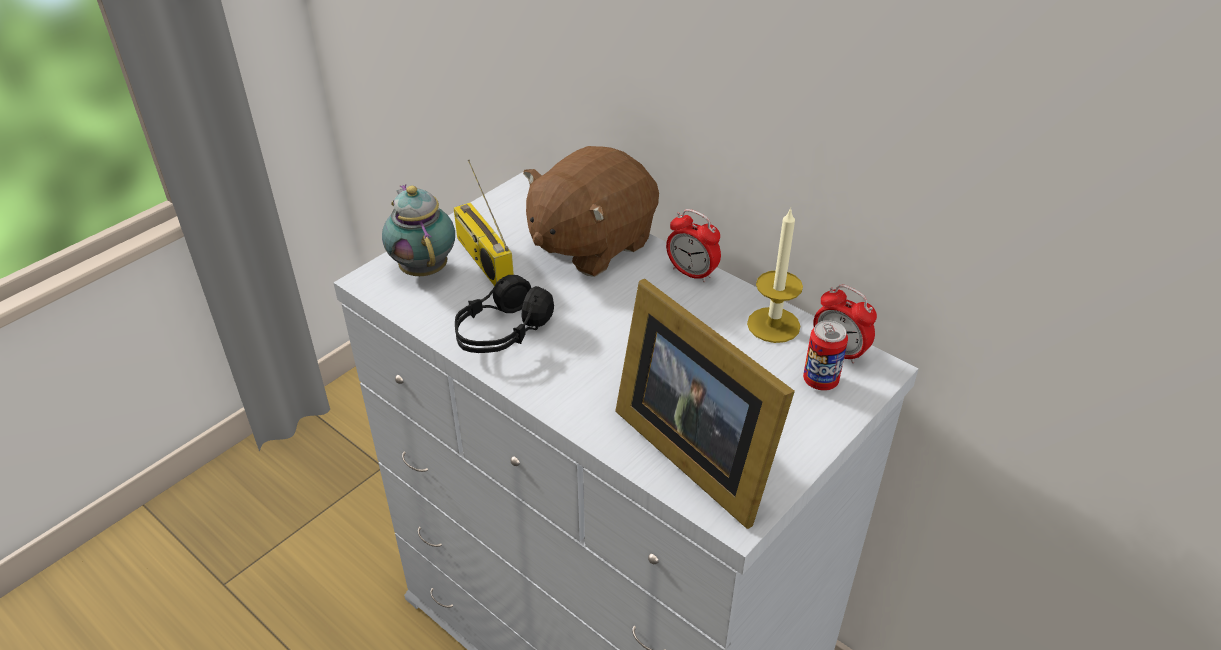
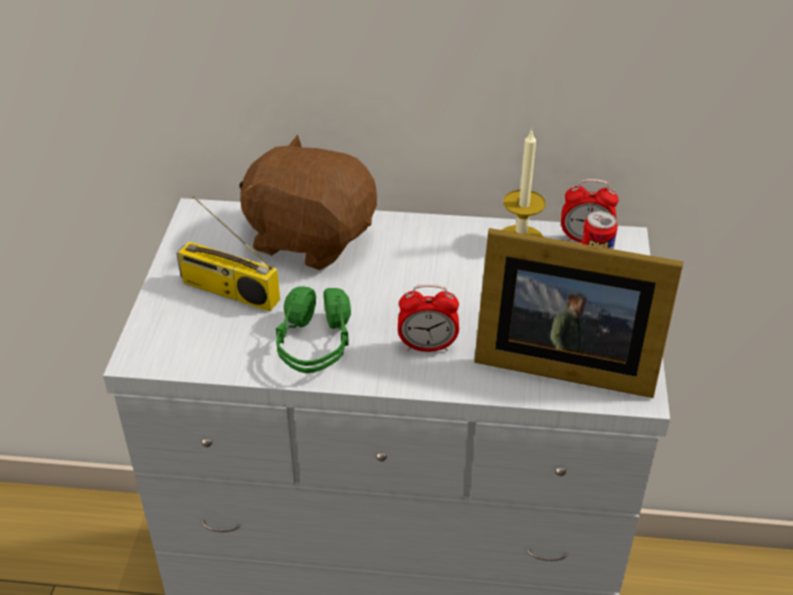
camera: 35 degrees left, 0 degrees up
(424, 268) = (180, 323): teapot -> none
(502, 332) = (314, 345): black headphones -> green headphones
(590, 244) = (310, 238): brown plush toy -> brown plush toy turned 105 degrees clockwise
(692, 273) = (418, 226): alarm clock -> alarm clock (427, 346)

